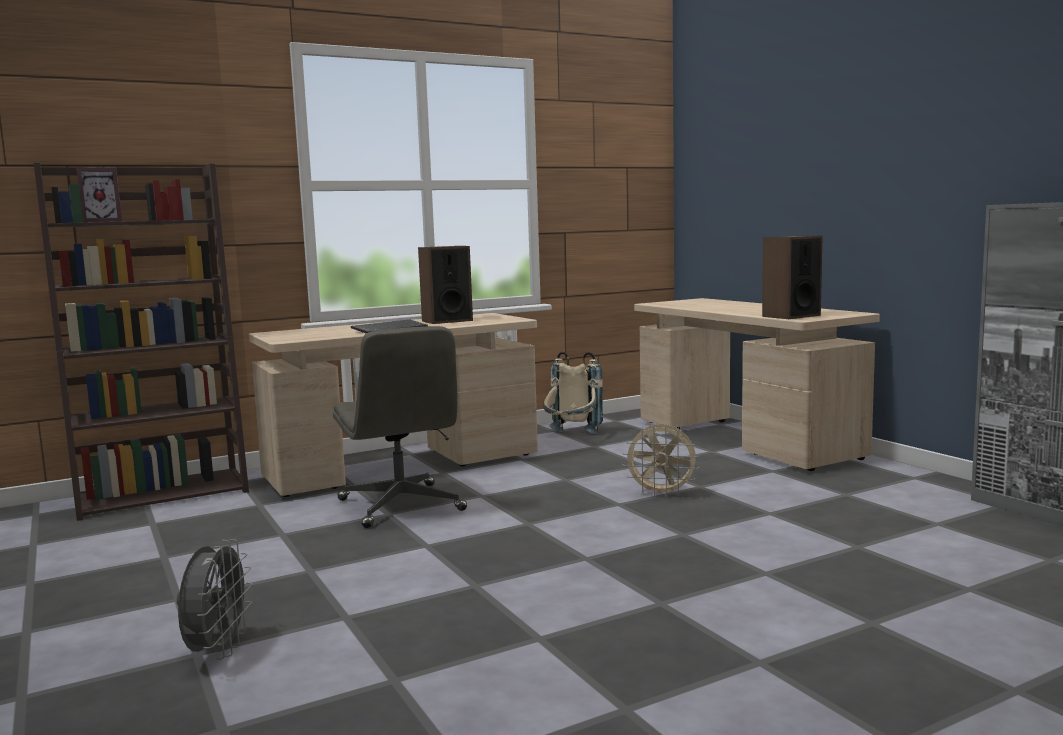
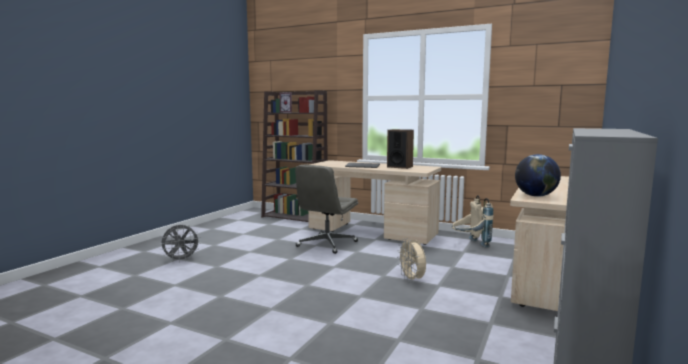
camera: 55 degrees right, 0 degrees up
(790, 316) = (535, 196): speaker -> globe

